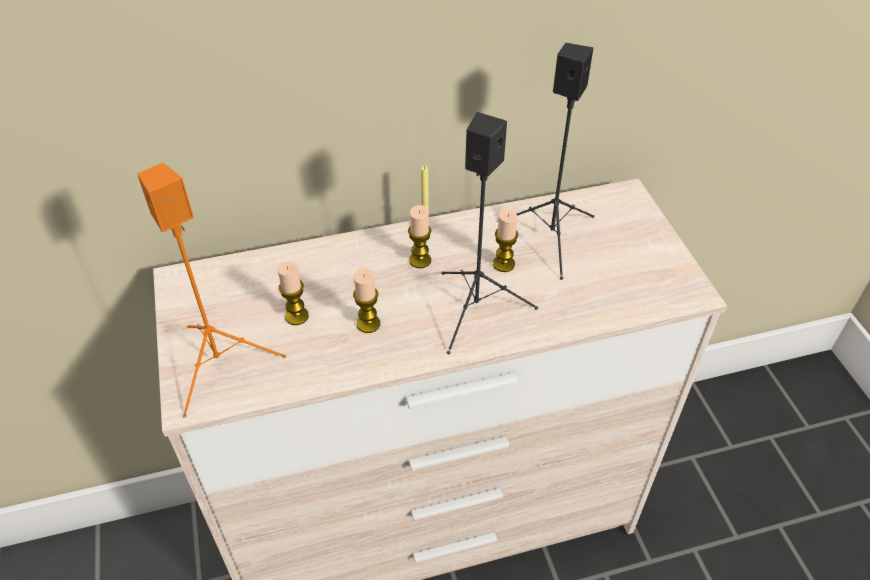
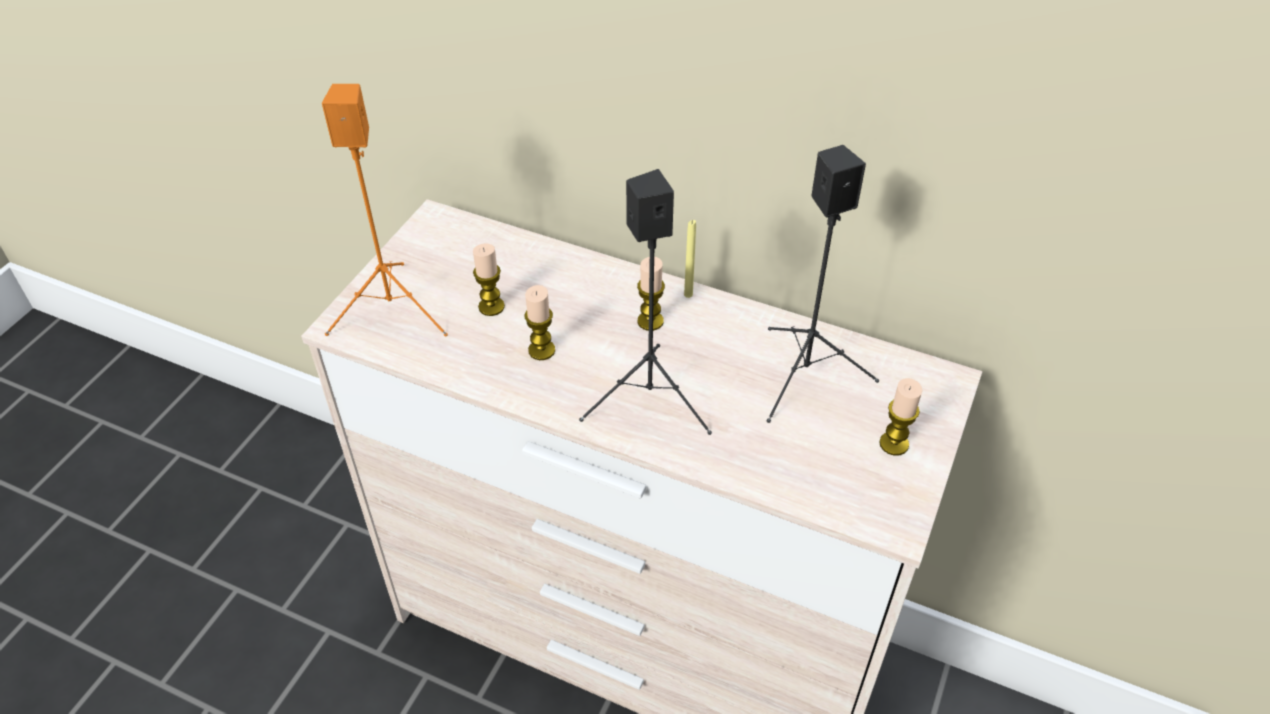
camera: 40 degrees right, 0 degrees up
(503, 264) = (726, 372): candle -> candle (894, 444)

